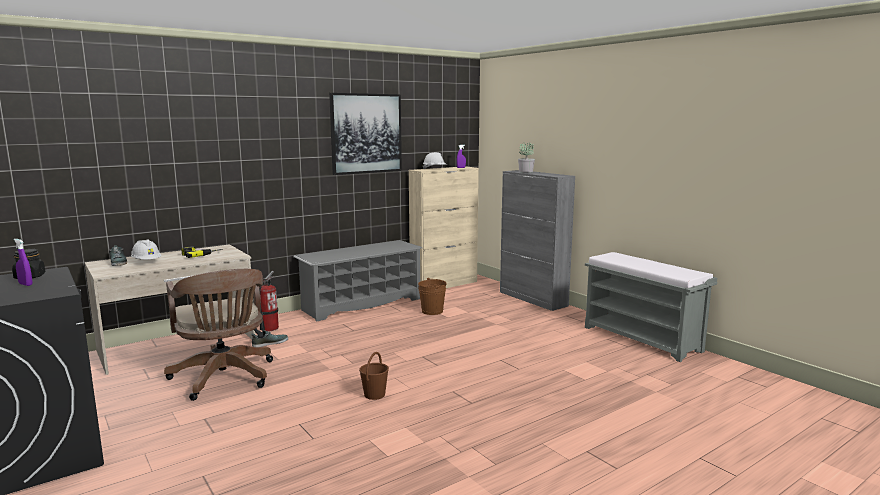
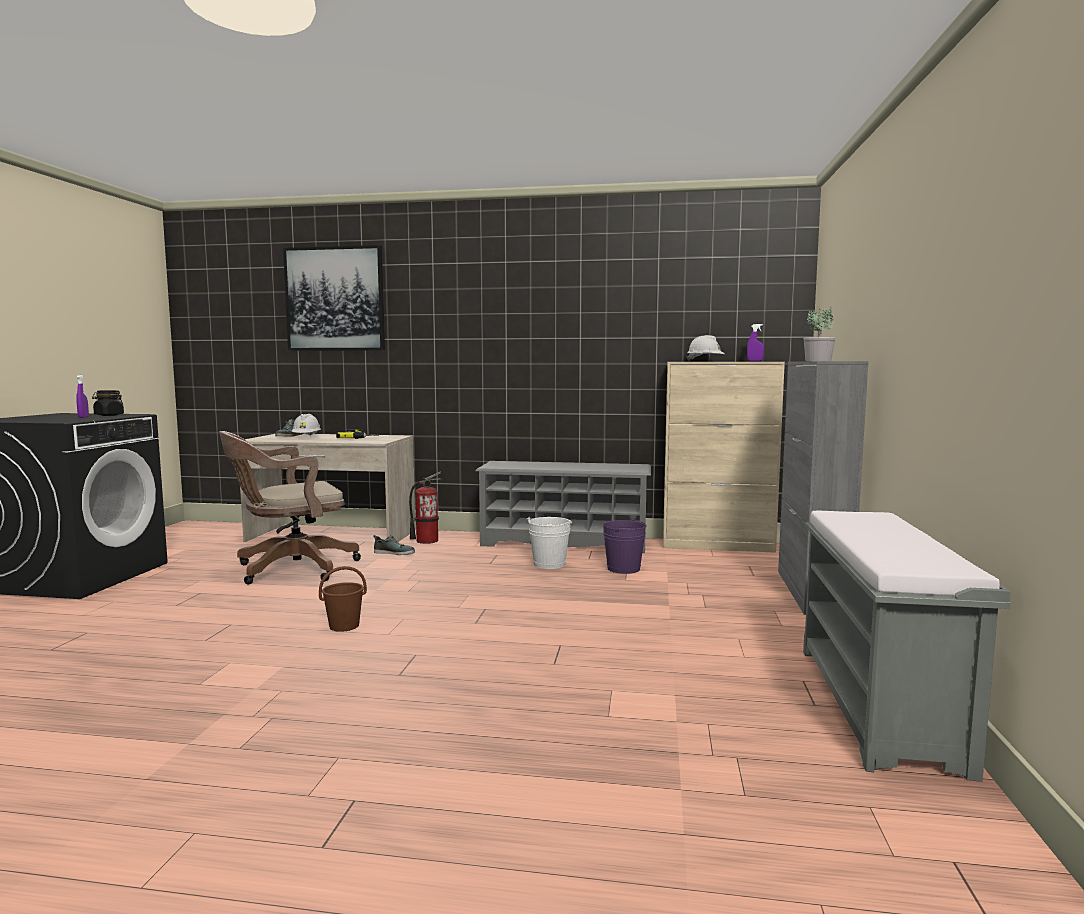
camera: 45 degrees right, 5 degrees down
(224, 378) = (290, 569): brown office chair -> brown office chair turned 45 degrees clockwise
(366, 133) = (601, 308): picture -> picture (335, 299)
(388, 320) = (549, 564): none -> white bucket
(432, 311) = (623, 569): brown bucket -> purple bucket

